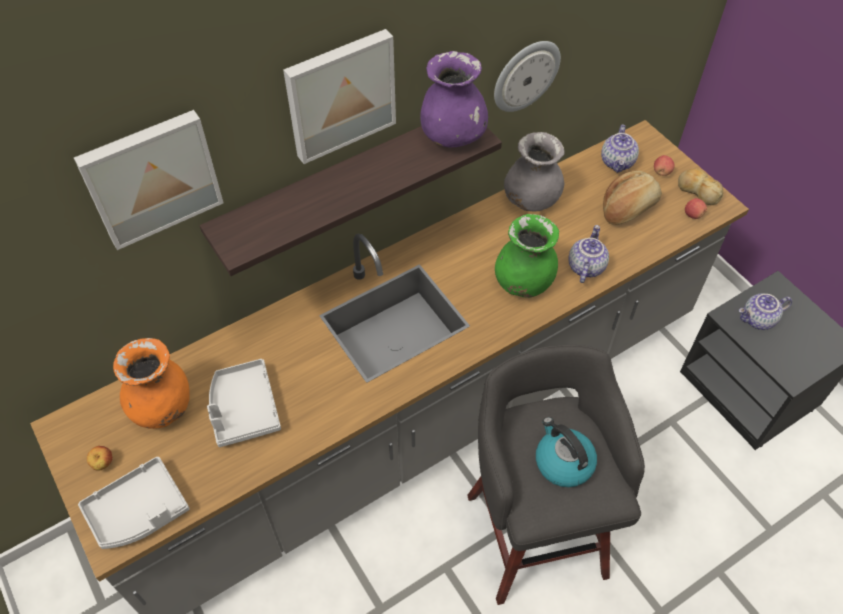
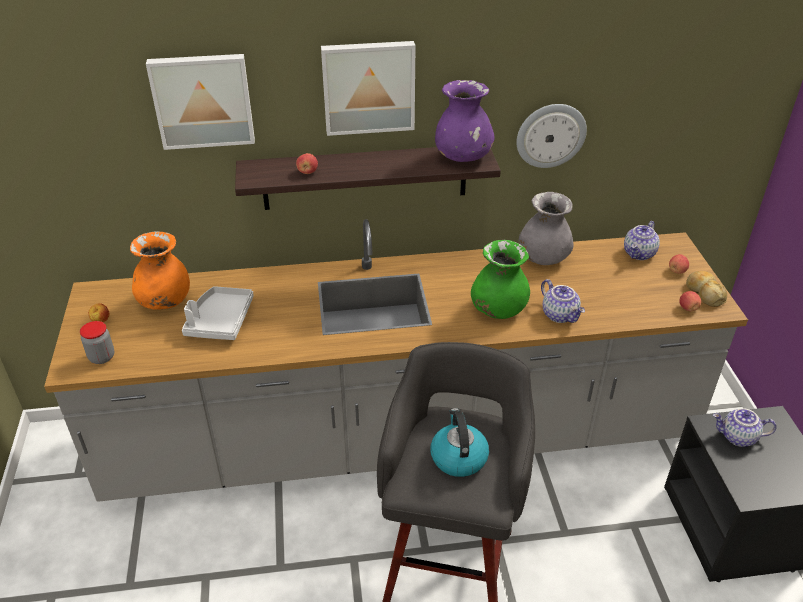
camera: 25 degrees right, 15 degrees down
(138, 511) = (102, 357): grey tray -> jar
(296, 215) = (307, 172): none -> apple
(585, 266) = (560, 315): teapot -> teapot turned 105 degrees clockwise
(628, 208) = (628, 287): bread -> none

